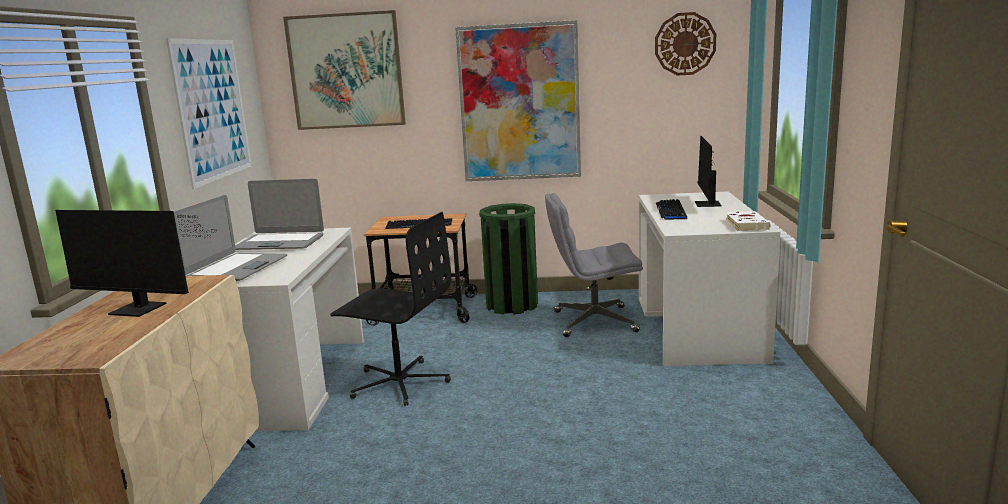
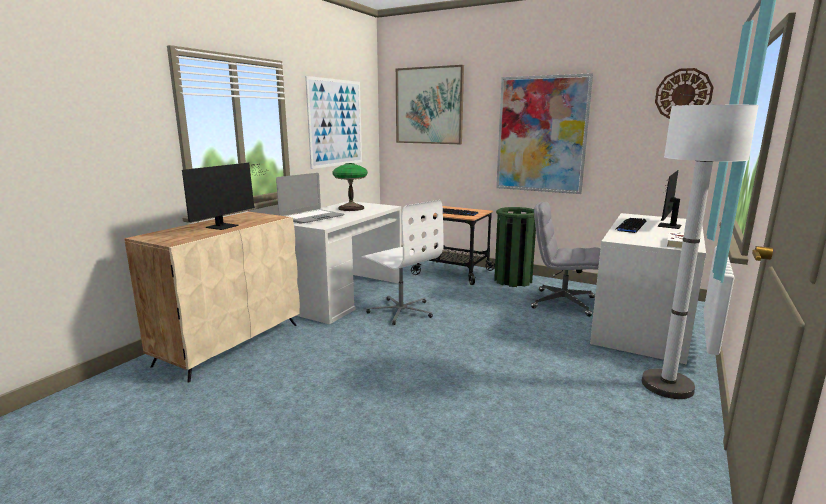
camera: 25 degrees right, 0 degrees up
(142, 310) = (226, 226): monitor -> monitor turned 105 degrees counterclockwise
(279, 243) = (351, 208): laptop -> table lamp
(399, 383) = (401, 311): black office chair -> white office chair
(774, 393) = (667, 385): none -> white floor lamp

